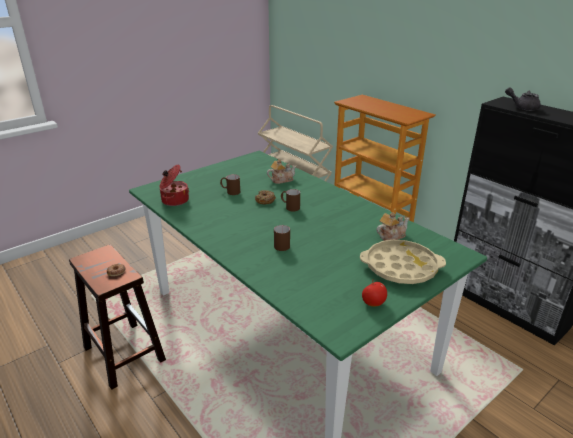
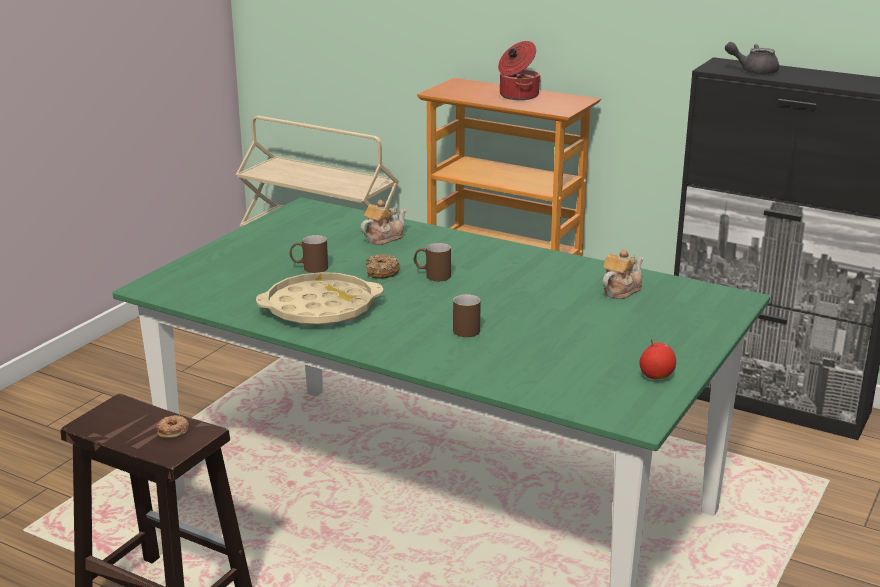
camera: 20 degrees left, 5 degrees down
(174, 200) = (219, 295): cooking pot -> cooking pot (517, 96)
(401, 267) = (662, 327): beige tray -> beige tray (320, 308)

